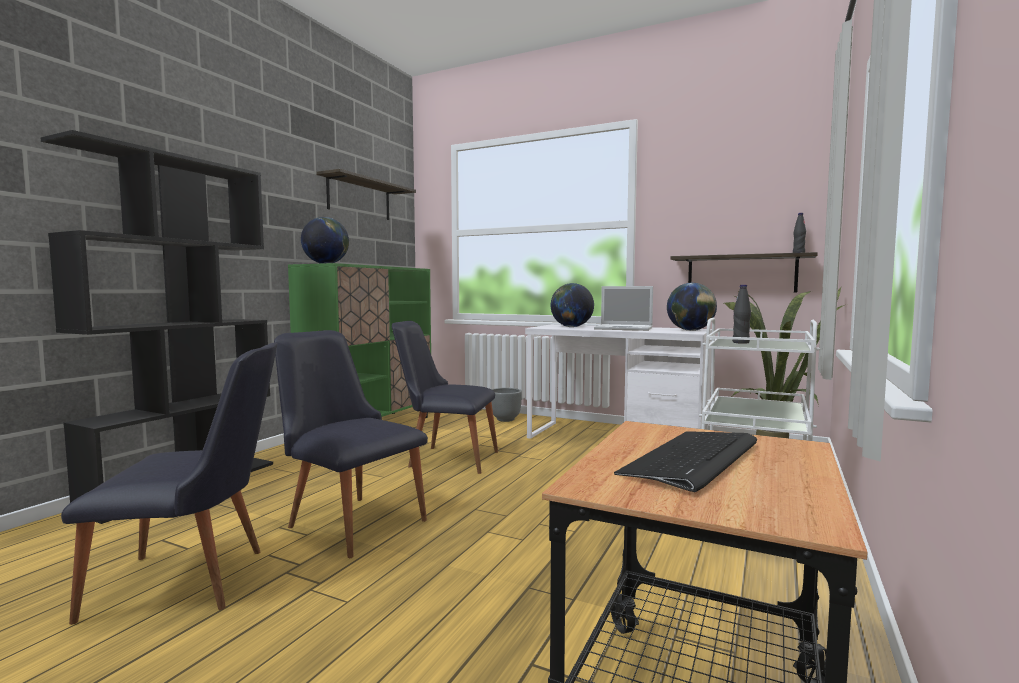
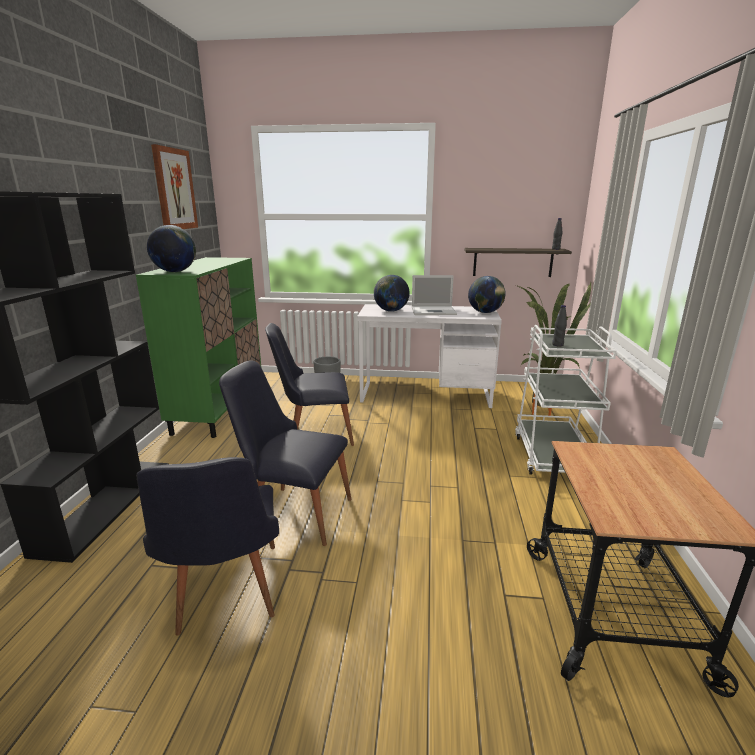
camera: 20 degrees left, 15 degrees up
(194, 582) = (225, 596): black chair -> black chair turned 105 degrees clockwise
(359, 198) = (174, 189): shelf -> picture
(693, 459) = (632, 480): keyboard -> none

